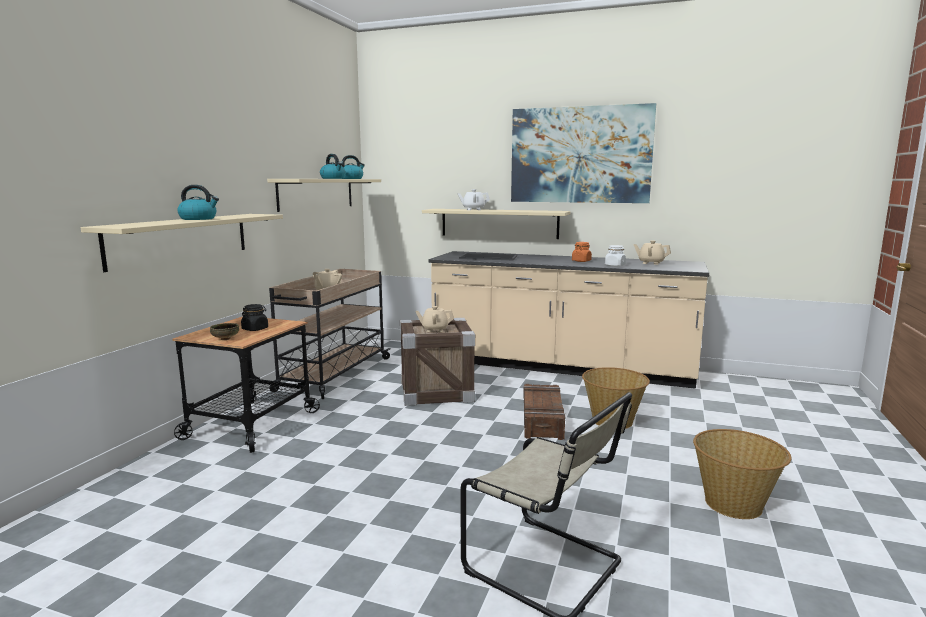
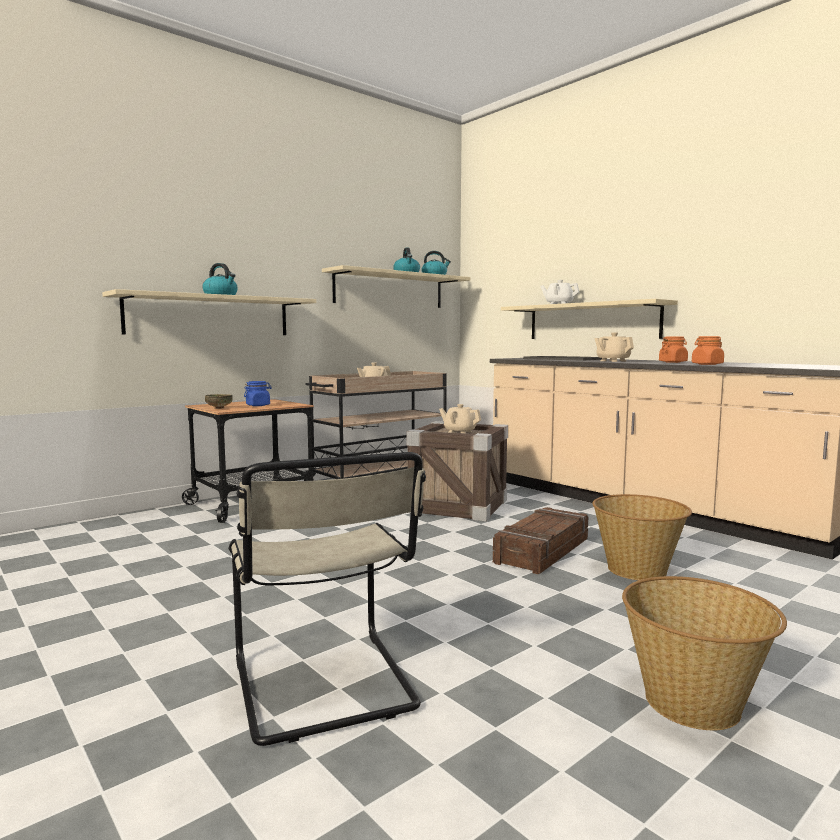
camera: 30 degrees right, 5 degrees down
(255, 329) = (258, 405): black jar -> blue jar
(580, 155) = (691, 224): picture -> none
(615, 265) = (707, 364): white jar -> orange jar
(651, 263) = (775, 364): beige teapot -> beige teapot (613, 361)

